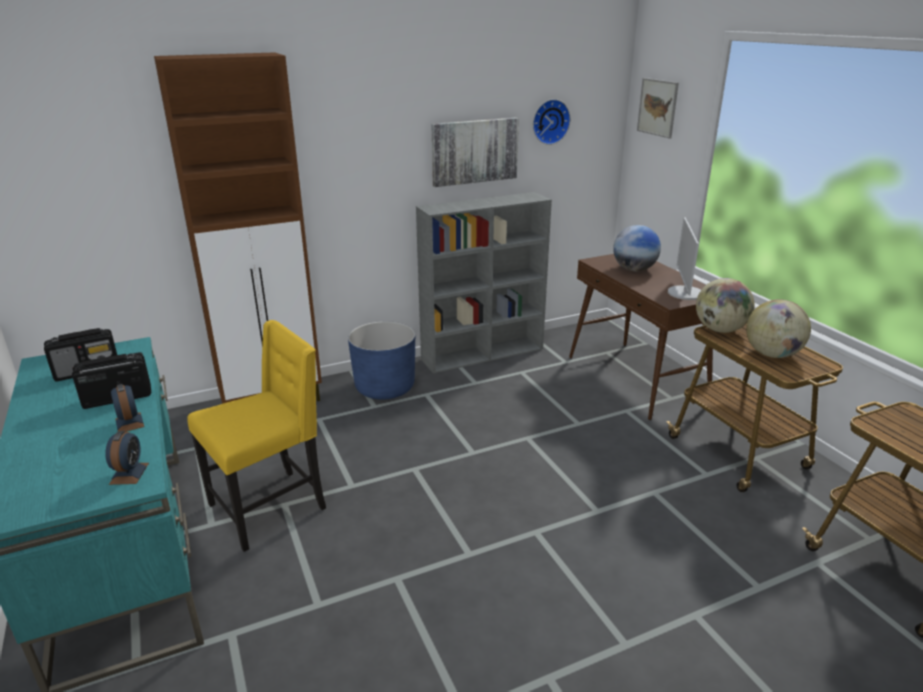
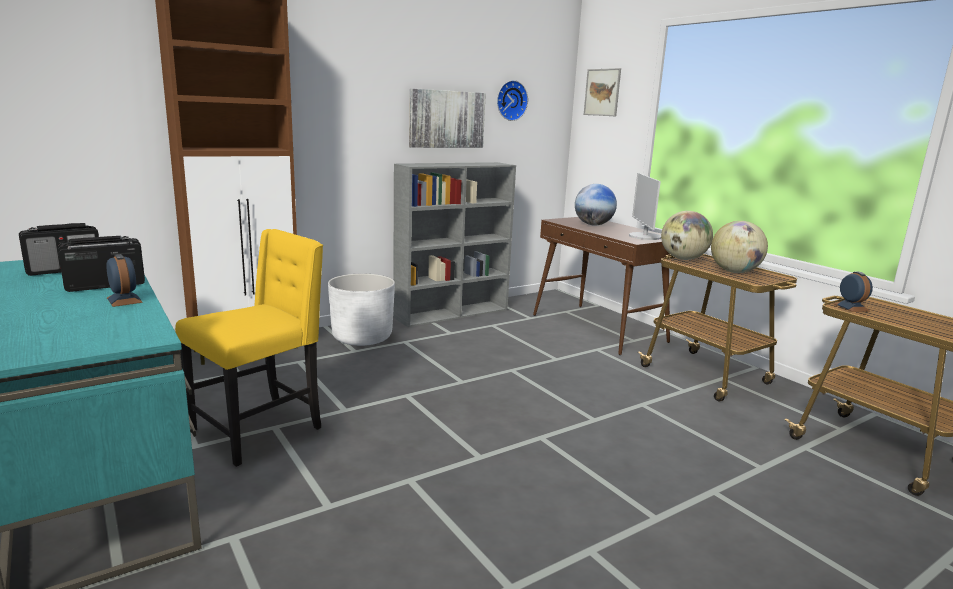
camera: 10 degrees left, 10 degrees down
(129, 473) = (133, 331): alarm clock -> alarm clock (851, 307)
(385, 387) = (362, 337): blue planter -> white planter

